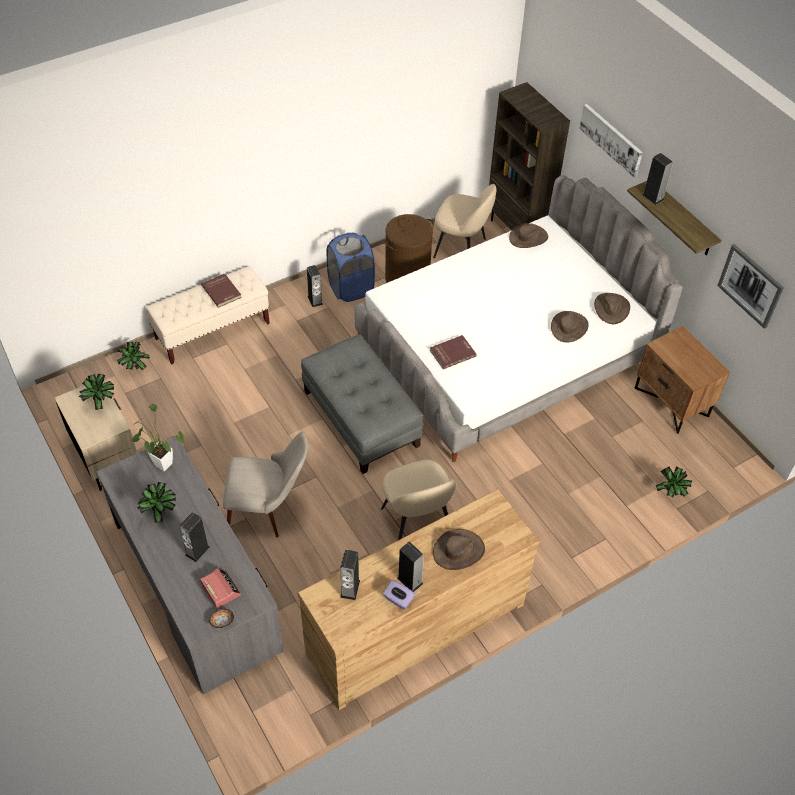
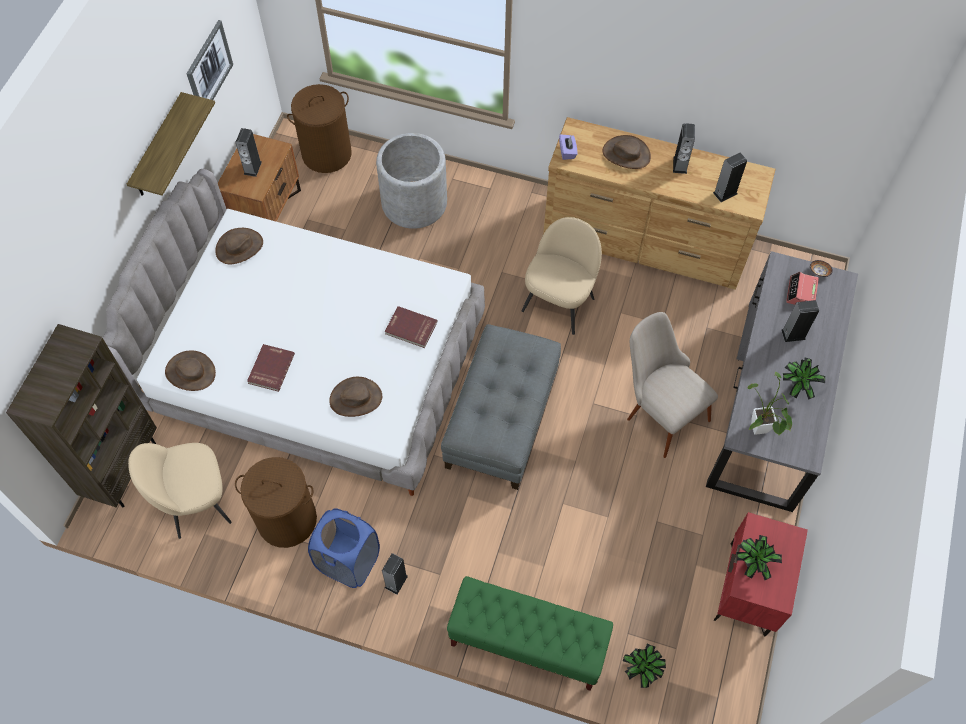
camera: 130 degrees left, 10 degrees up
(106, 456) = (749, 589): beige nightstand -> red nightstand
(213, 331) = (527, 642): beige bench -> green bench
(222, 291) = (509, 616): red book -> red book (270, 368)
(398, 600) = (700, 161): purple tissue box -> purple tissue box (567, 152)
(461, 248) = (196, 502): beige chair -> beige chair turned 90 degrees counterclockwise
(569, 327) = (294, 263): brown hat -> brown hat (356, 398)
(601, 496) = (414, 202): none -> grey planter
(611, 139) = (86, 245): picture -> none
(653, 197) = (158, 167): speaker -> speaker (252, 168)
(670, 494) = (370, 163): potted plant -> none
(705, 472) = (326, 153): none -> brown laundry basket

